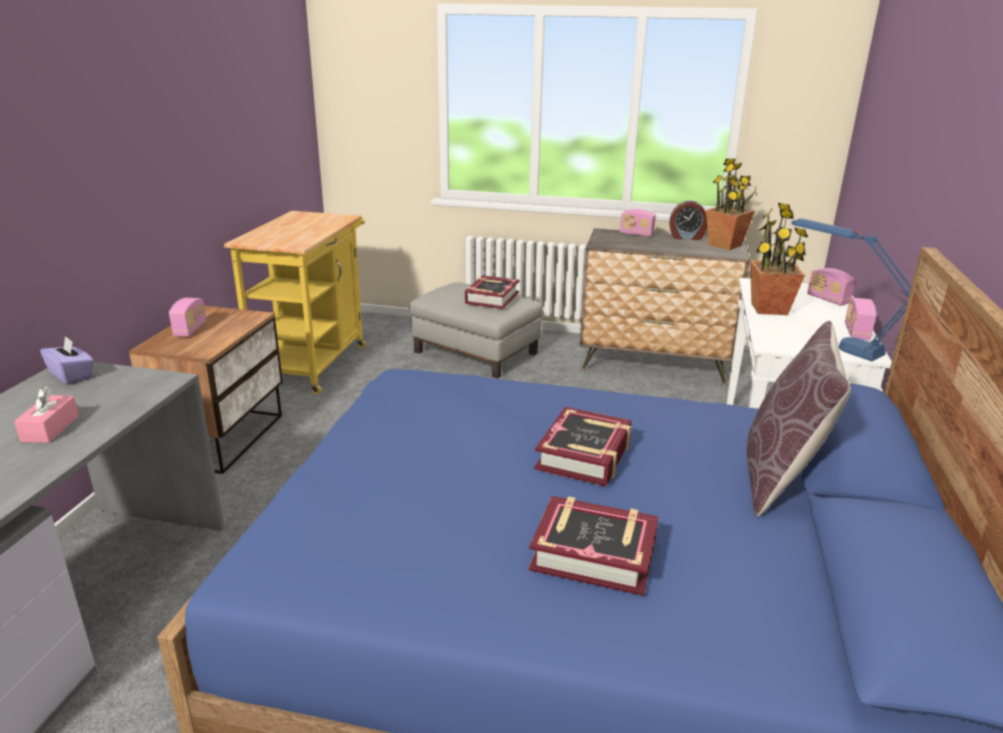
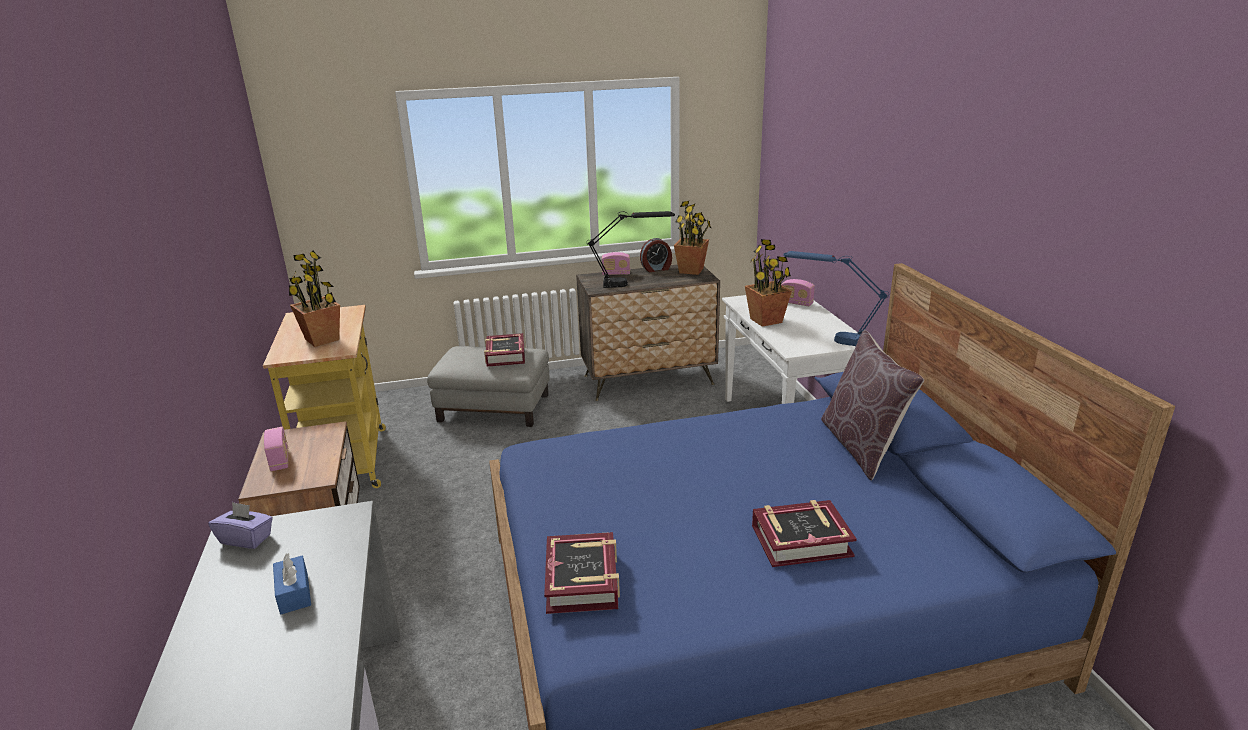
camera: 25 degrees left, 0 degrees up
(50, 428) = (294, 593): pink tissue box -> blue tissue box
(292, 234) = (322, 340): none -> potted plant
(584, 455) = (732, 472): book -> book (583, 580)
(643, 245) = (632, 283): none -> black table lamp
(856, 333) = (835, 326): radio -> none

